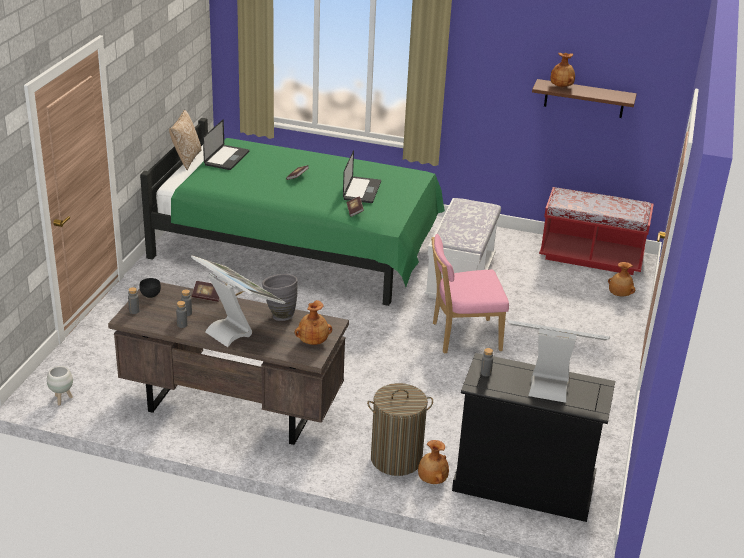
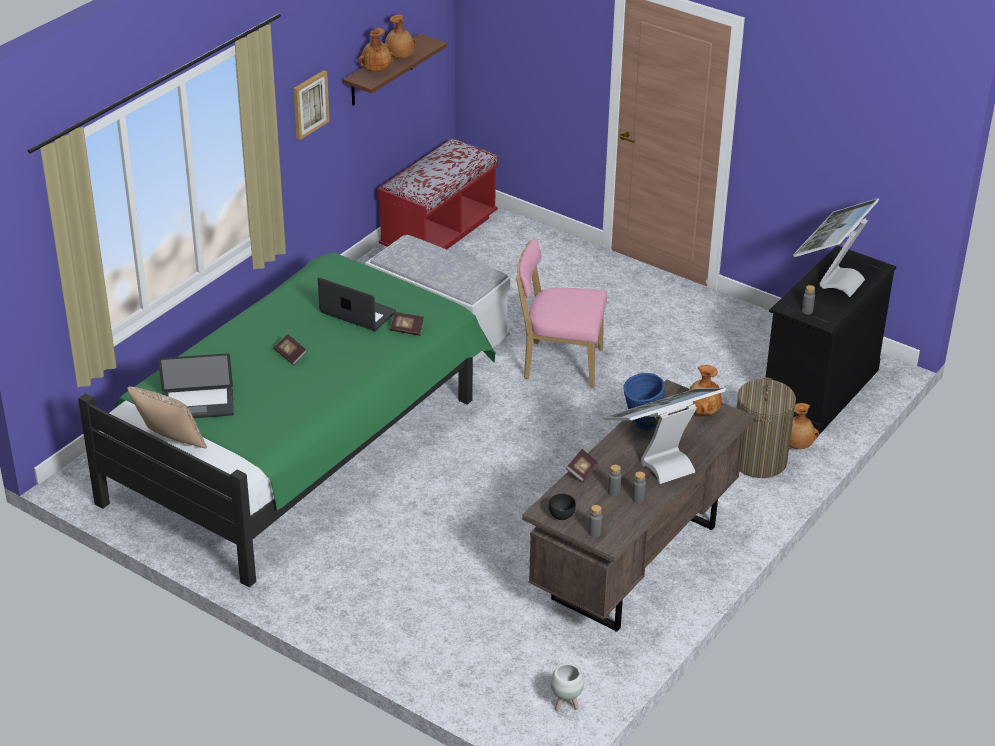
camera: 70 degrees left, 5 degrees up
(226, 158) = (198, 405): laptop -> laptop turned 135 degrees clockwise
(279, 315) = (641, 425): grey vase -> blue vase
(462, 336) = (559, 363): pink chair -> pink chair turned 90 degrees clockwise
(497, 77) = (310, 104): none -> picture
(619, 295) = (524, 239): brown vase -> brown vase (400, 58)

